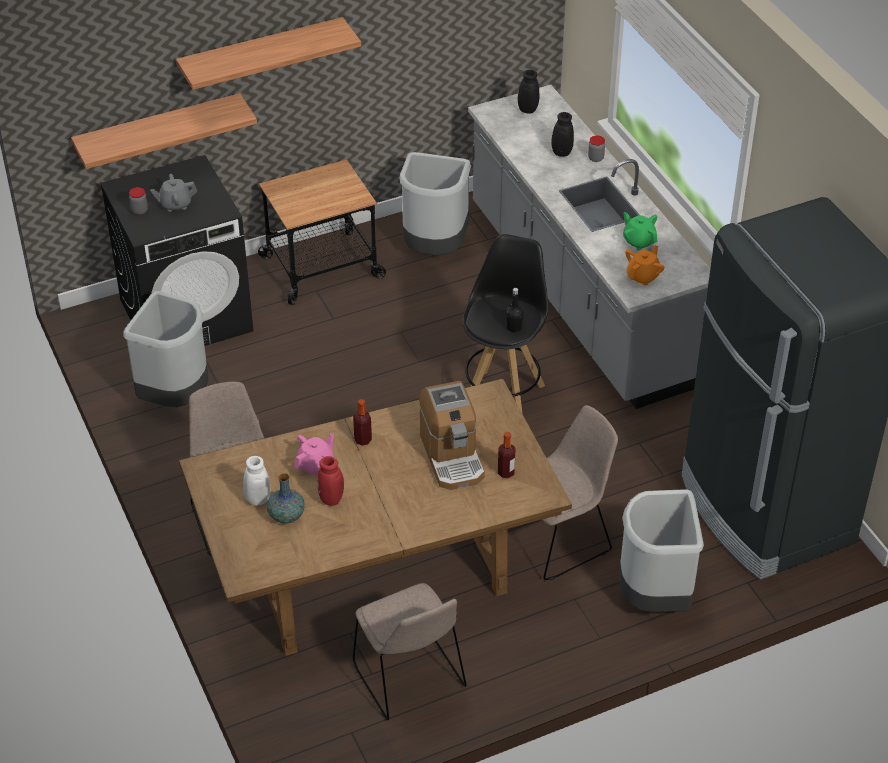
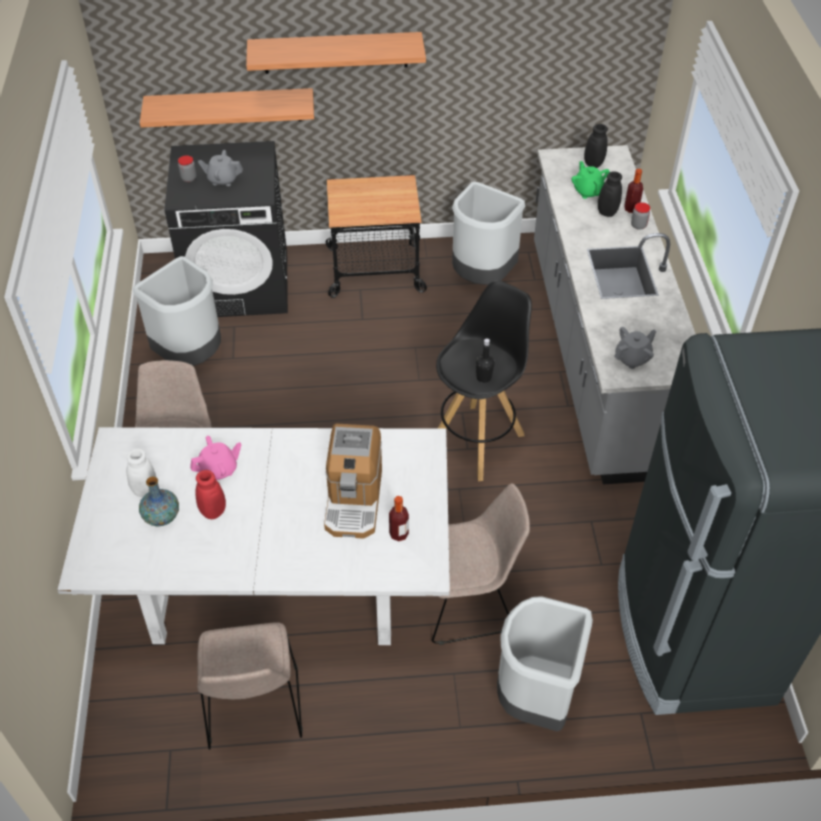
camera: 20 degrees right, 5 degrees up
(363, 440) = (277, 456): bottle -> bottle (631, 209)
(378, 573) = (279, 583): brown dining table -> white dining table
(639, 241) = (644, 320): green teapot -> green teapot (588, 191)
(643, 276) = (632, 358): orange teapot -> grey teapot

